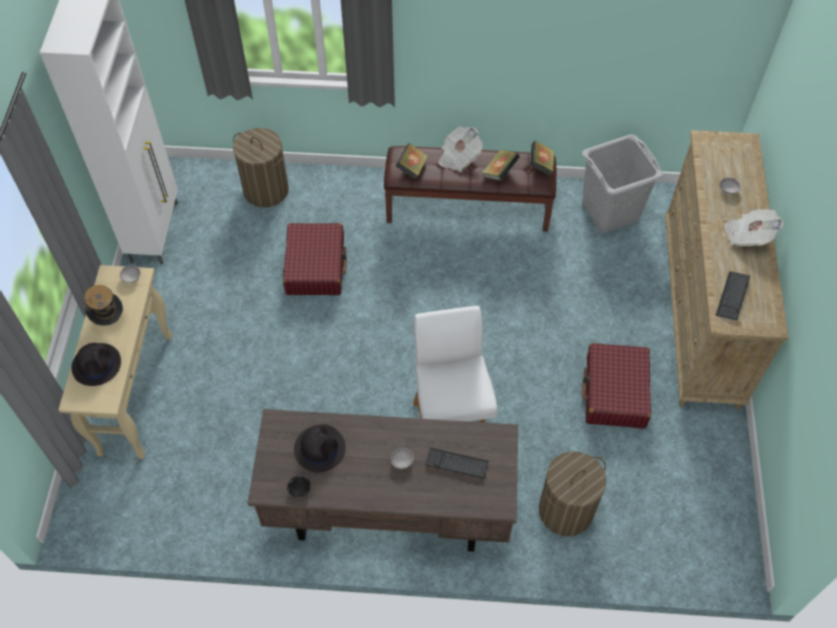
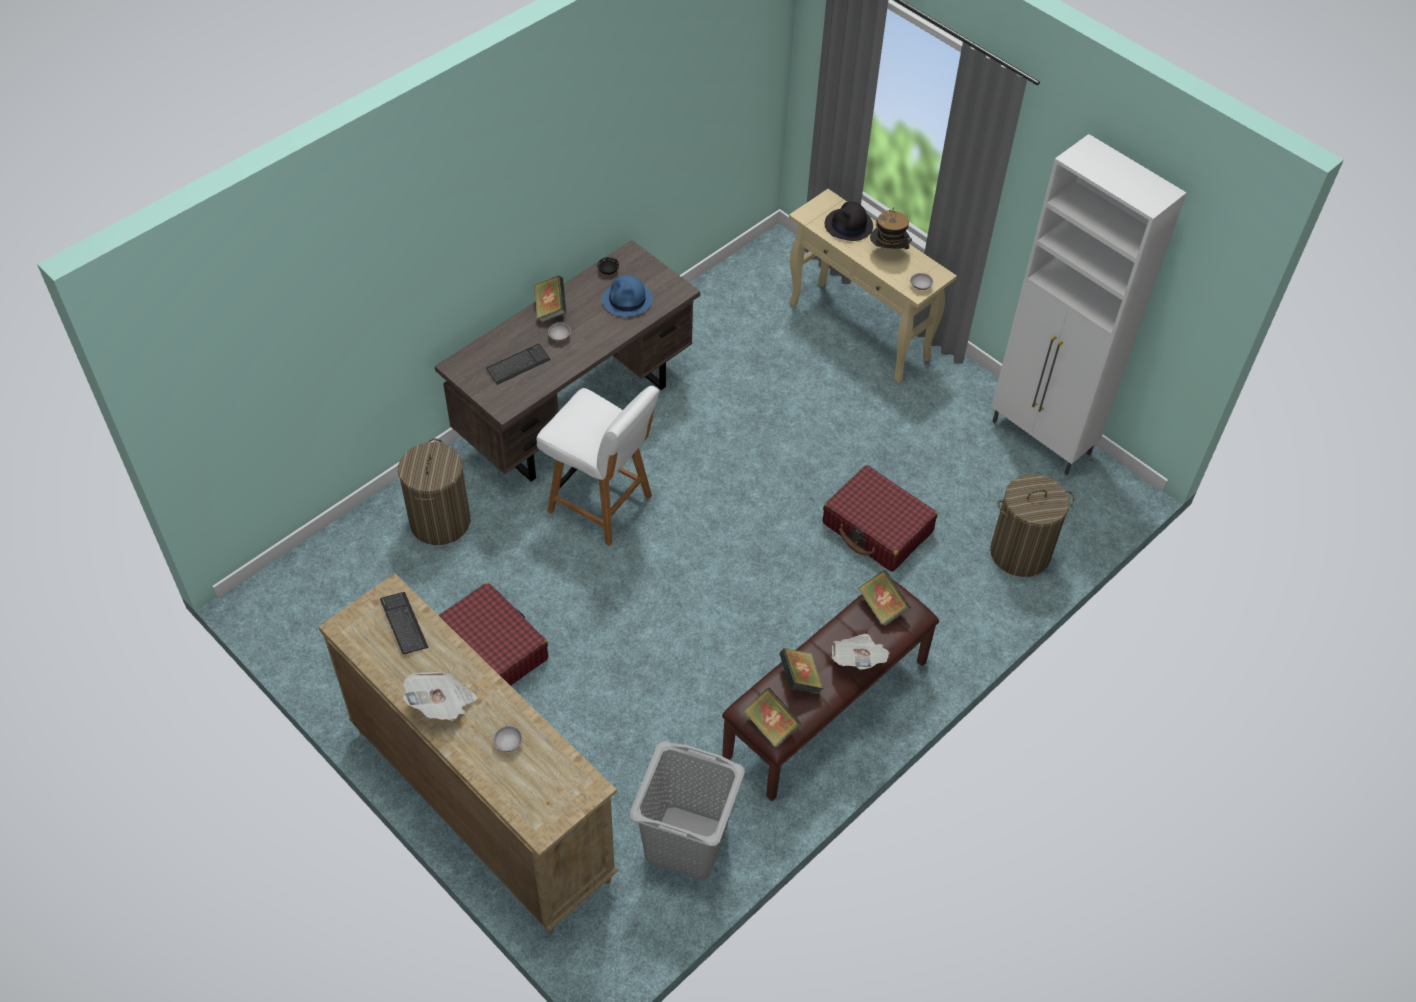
camera: 130 degrees right, 5 degrees down
(319, 448) = (627, 300): black hat -> blue hat
(380, 493) = (550, 309): none -> book

